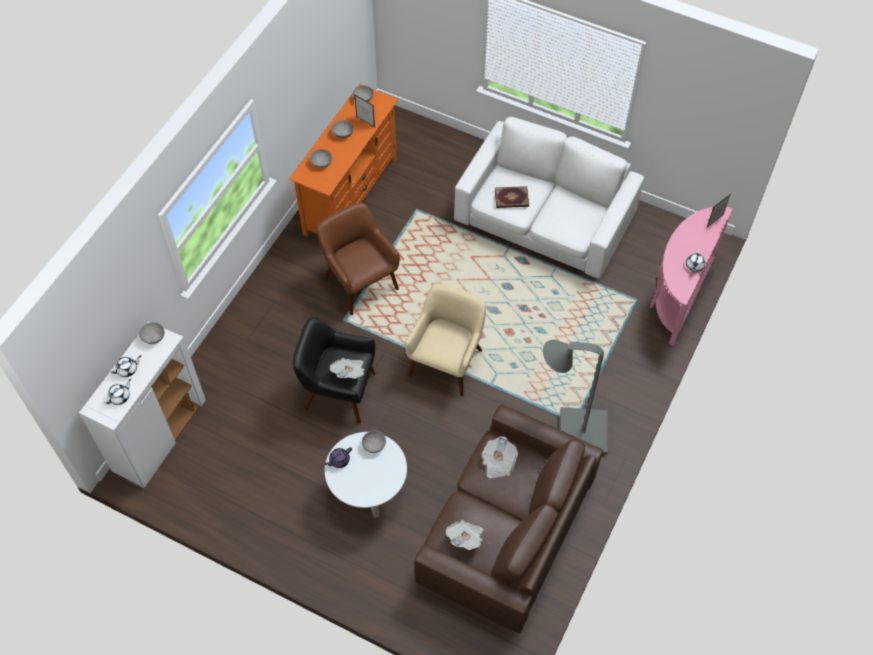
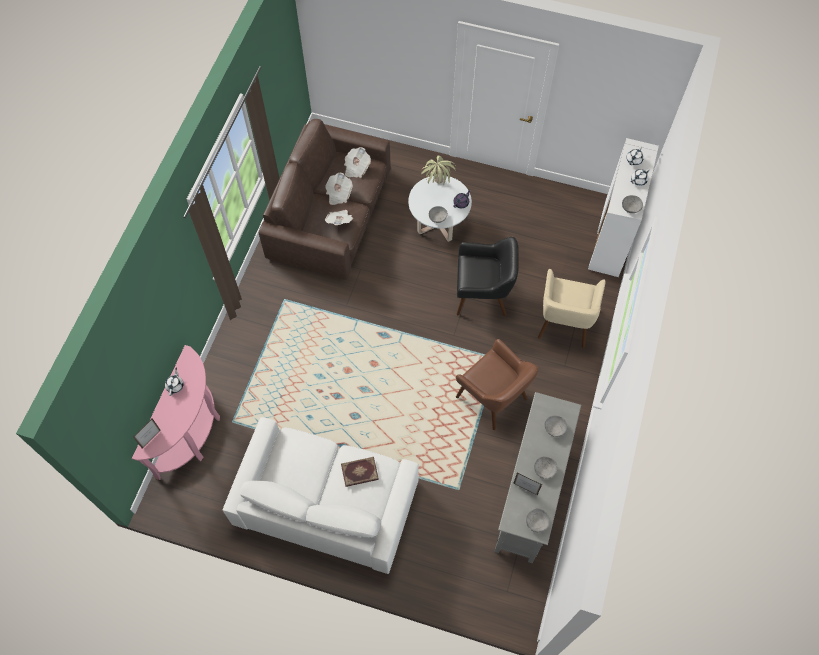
camera: 170 degrees right, 5 degrees up
(349, 372) = (472, 269): newspaper -> newspaper (338, 194)
(350, 196) = (529, 495): orange tv stand -> grey tv stand
(365, 485) = (437, 189): none -> potted plant
(447, 362) = (397, 334): beige armchair -> beige armchair (564, 322)
(573, 431) = (285, 292): grey floor lamp -> none

